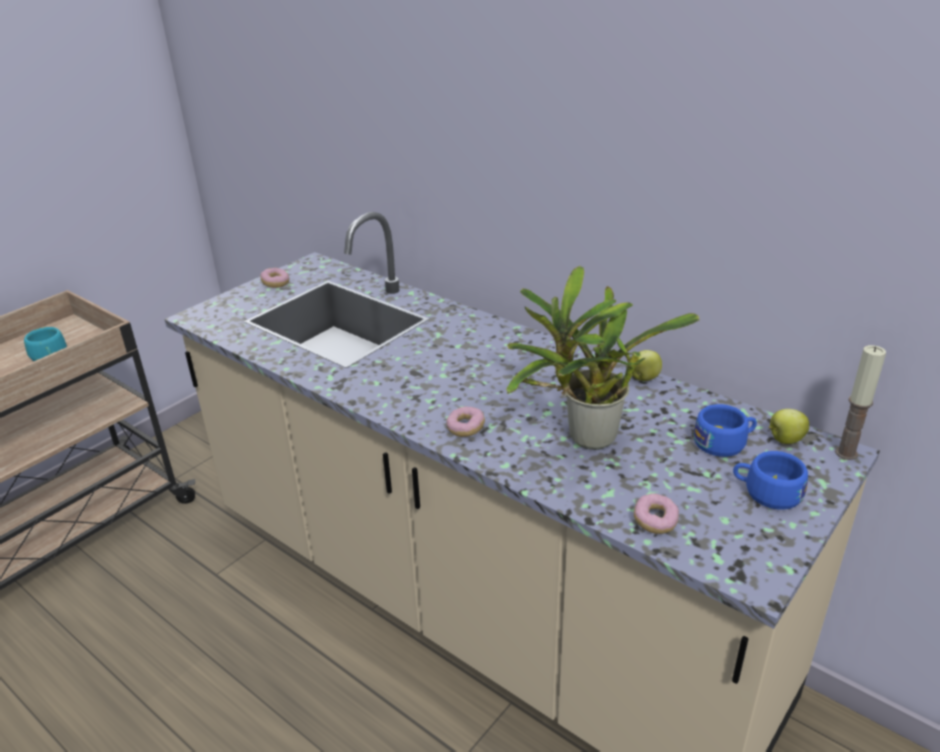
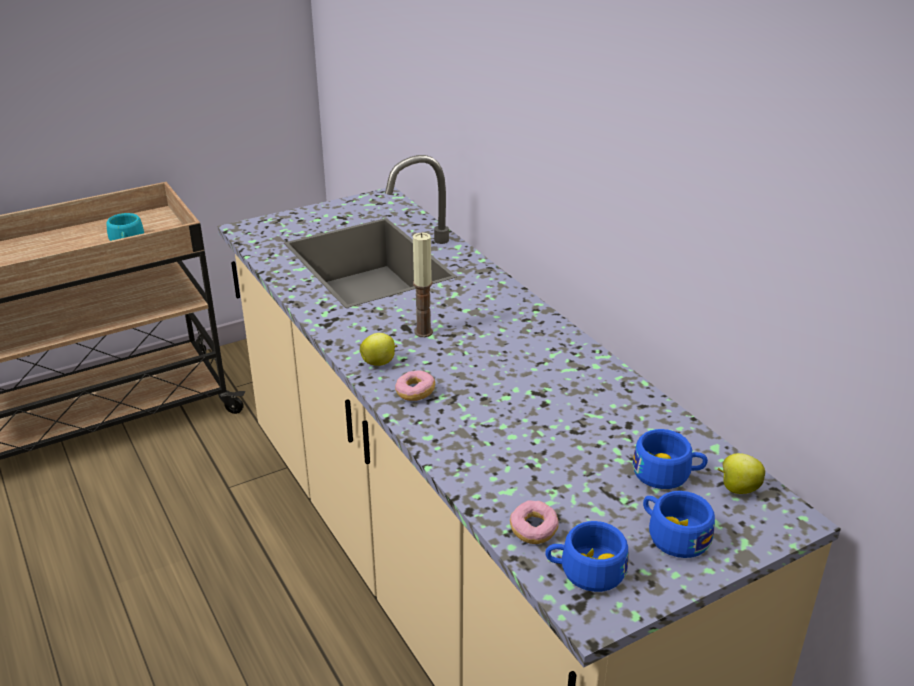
camera: 20 degrees right, 0 degrees up
(275, 283) = (336, 211): donut -> none
(585, 440) = (523, 434): potted plant -> none
(644, 378) = (633, 387): apple -> apple (379, 363)
(722, 543) = (585, 571): none -> blue cup
(846, 453) = (797, 520): candle -> candle (423, 332)

